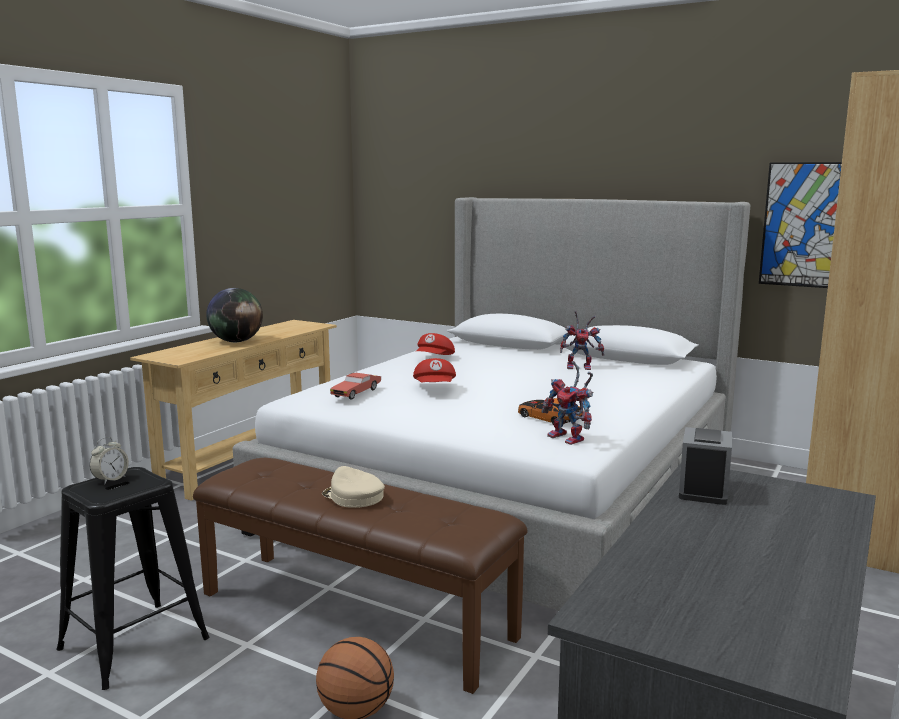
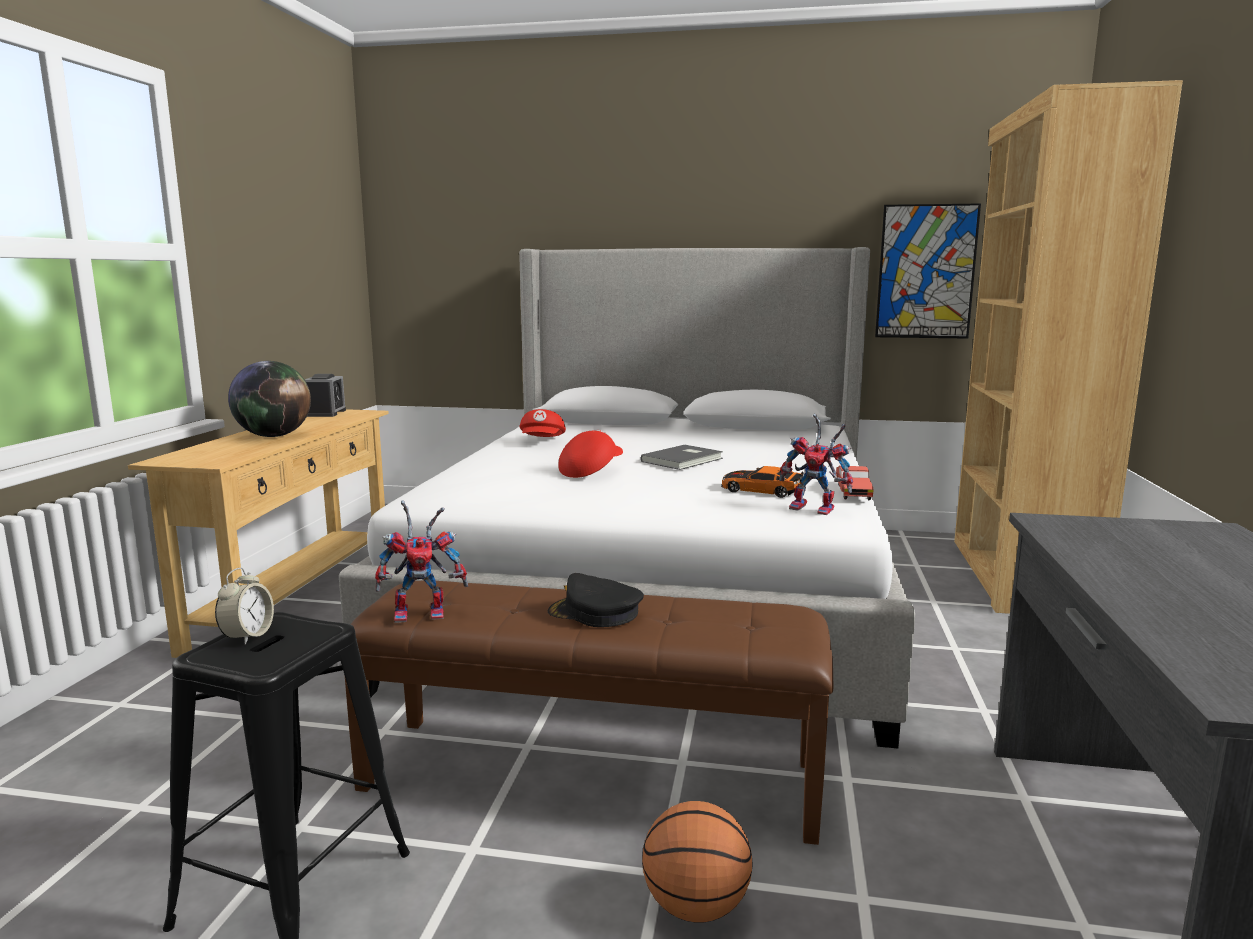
camera: 20 degrees left, 0 degrees up
(353, 496) = (595, 613): beige cap -> black cap
(356, 393) = (499, 484): red toy car -> red toy car (852, 492)
(435, 388) = (590, 470): red cap -> red cap turned 120 degrees counterclockwise
(521, 385) = (684, 460): none -> grey book
(581, 367) = (720, 438): toy robot -> toy robot (424, 613)
(703, 490) = (1084, 538): alarm clock -> alarm clock (326, 413)

